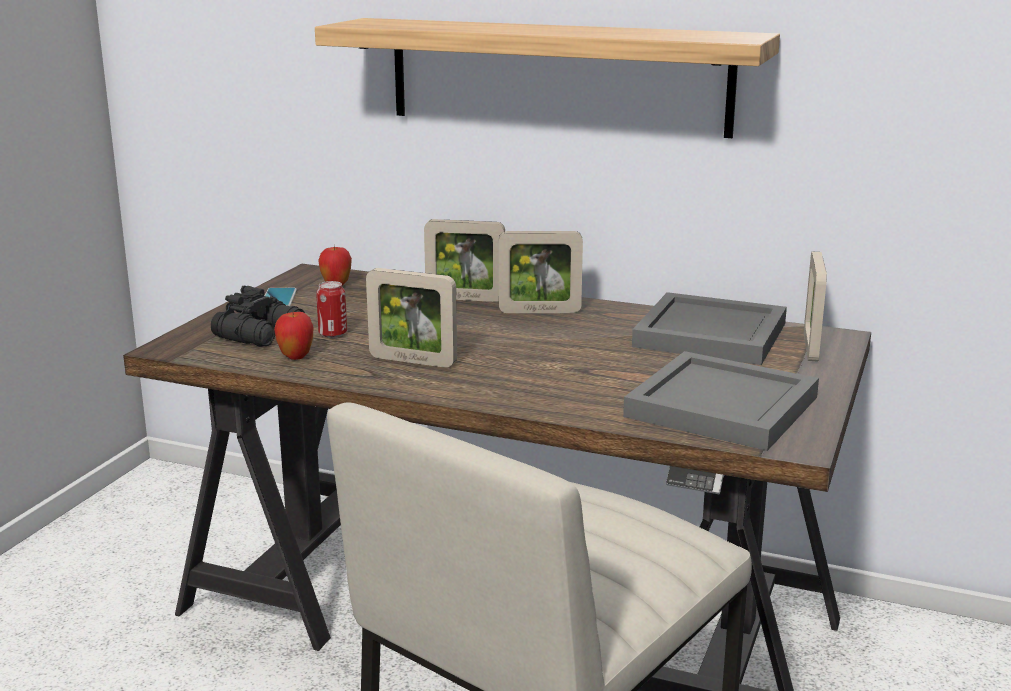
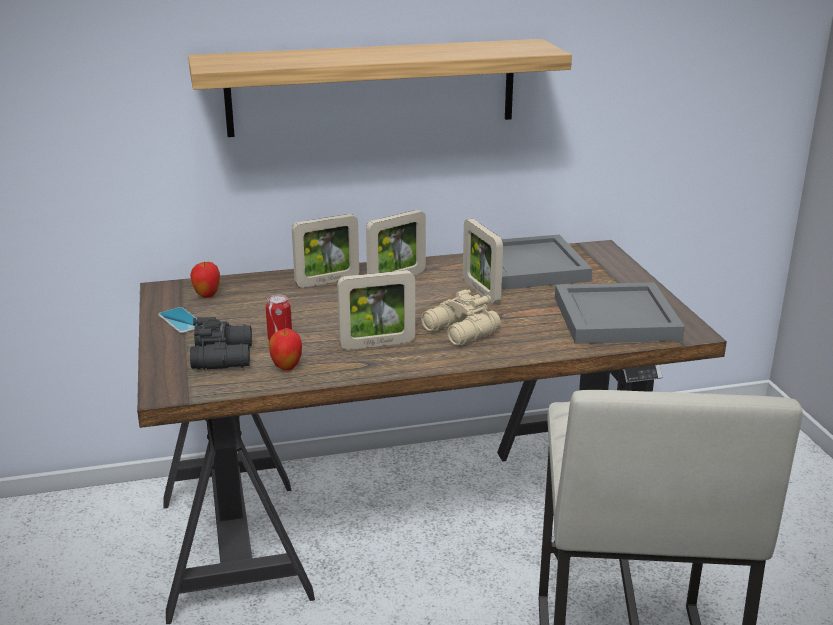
camera: 35 degrees left, 5 degrees up
(515, 372) = (460, 332): none -> beige binoculars
(810, 347) = (598, 260): picture frame -> picture frame (481, 292)

